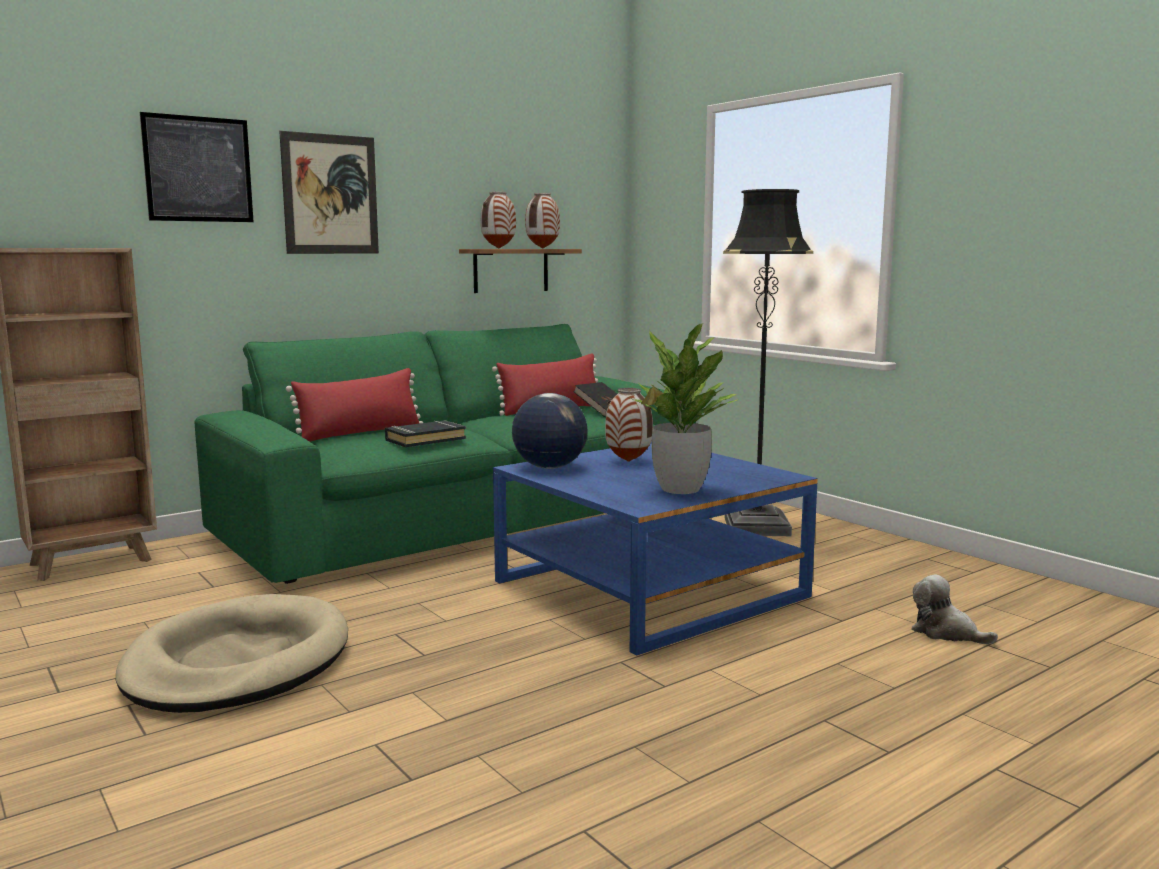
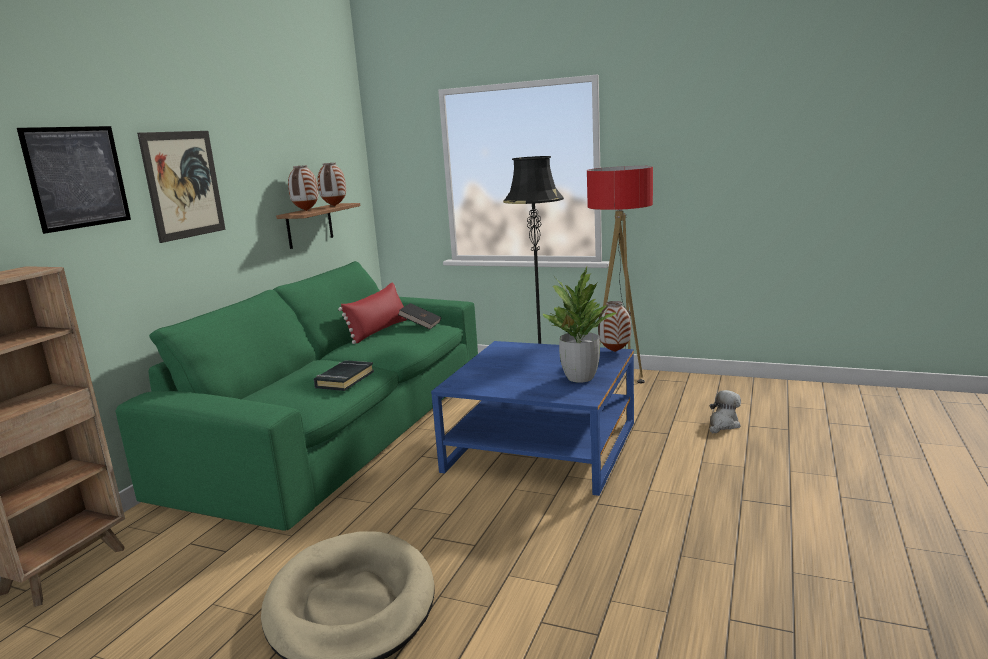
camera: 30 degrees left, 5 degrees up
(360, 434) = (276, 386): red pillow -> none
(549, 467) = (470, 381): globe -> none
(629, 461) = (510, 363): vase -> vase (615, 351)
(865, 553) = (622, 385): none -> floor lamp
(946, 633) = (723, 424): plush toy -> plush toy turned 120 degrees clockwise

